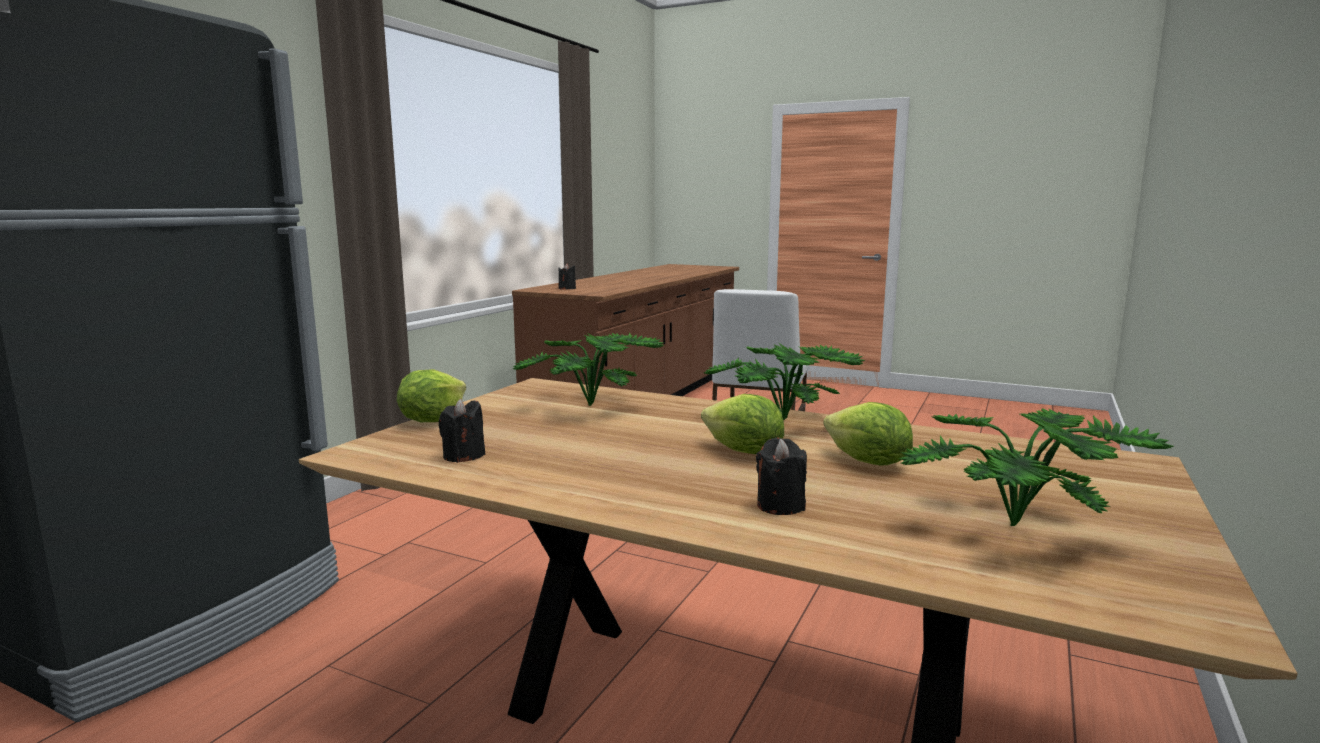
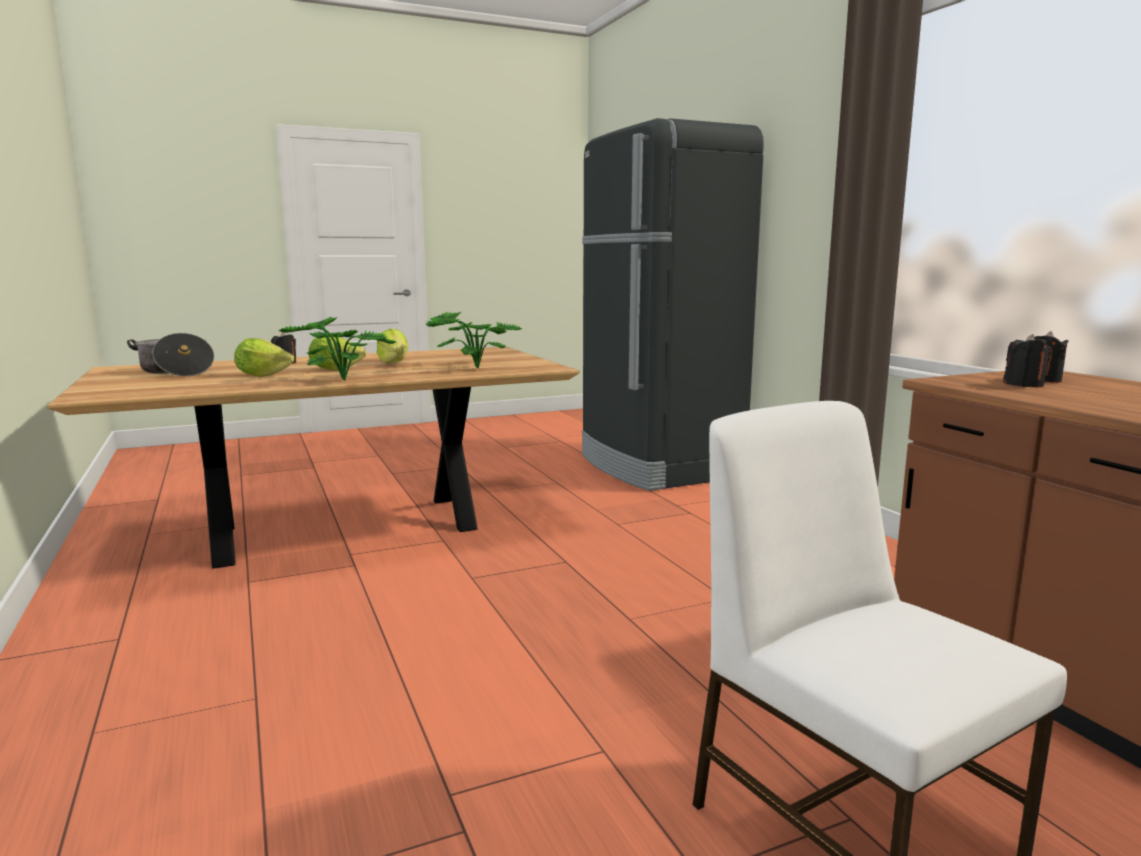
camera: 130 degrees right, 0 degrees up
(432, 420) = (520, 355): lettuce -> lettuce (394, 362)
(463, 456) = (452, 353): black candle -> black candle (1024, 385)
(1018, 531) = (175, 371): potted plant -> cooking pot

